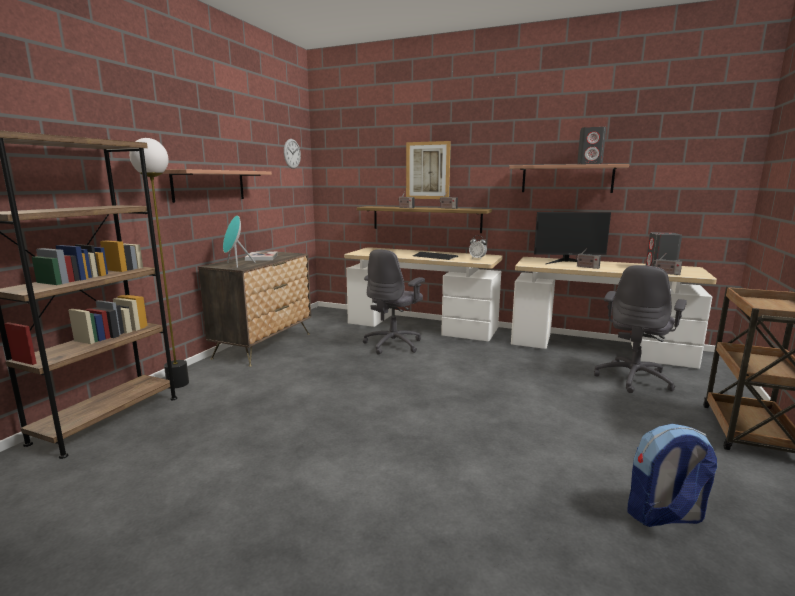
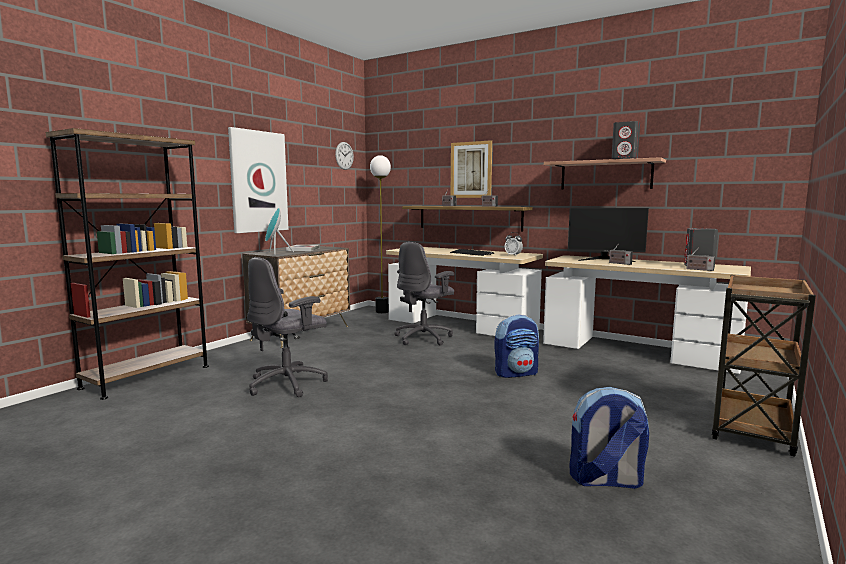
camera: 10 degrees right, 5 degrees down
(178, 383) = (214, 356): floor lamp -> floor lamp (382, 311)
(209, 185) = (258, 181): shelf -> picture
(504, 383) = (516, 373): none -> backpack
(633, 379) = (657, 378): grey office chair -> grey office chair (288, 384)

